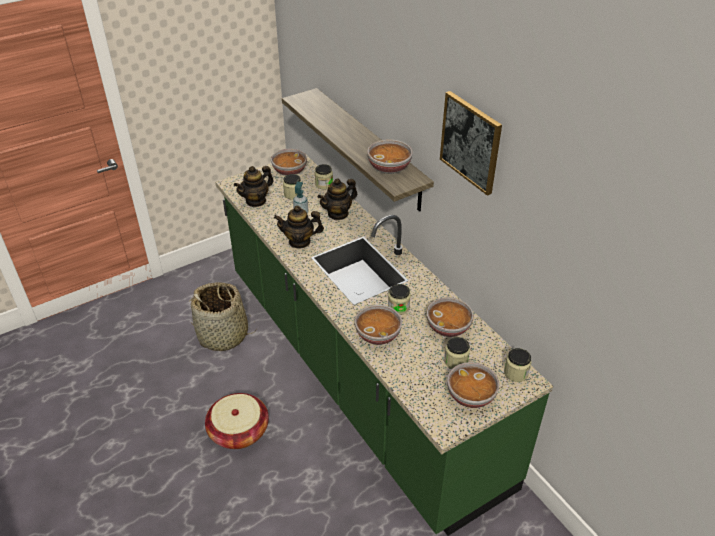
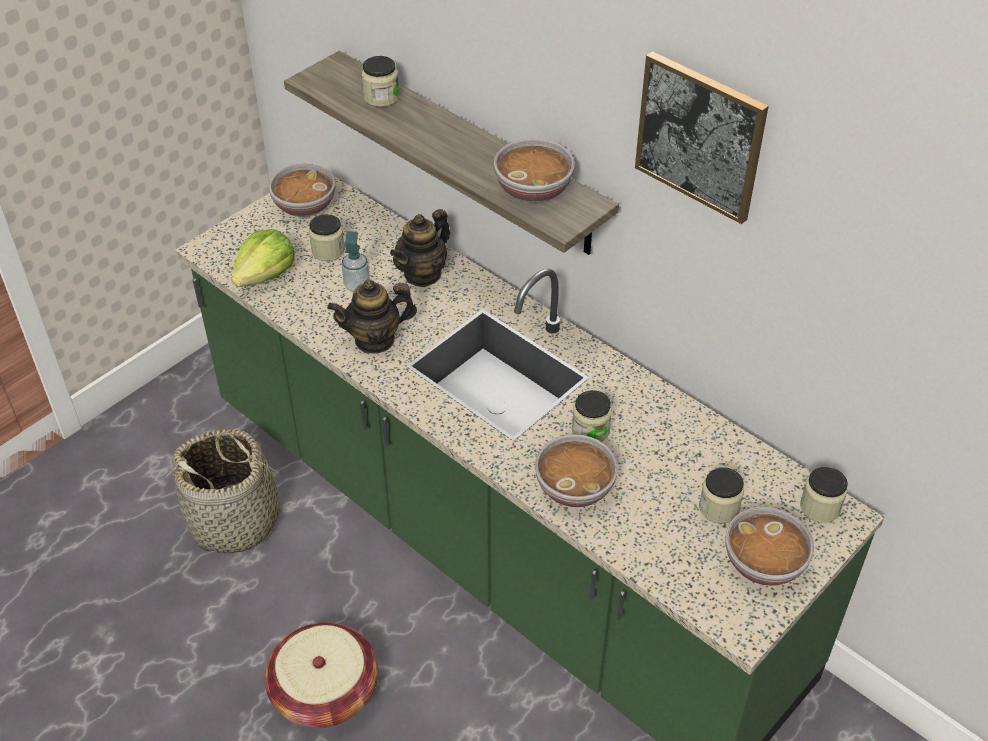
camera: 15 degrees left, 5 degrees up
(256, 201) = (266, 275): teapot -> lettuce
(324, 184) = (376, 222): jar -> jar (381, 97)
(448, 327) = (685, 449): bowl -> none

